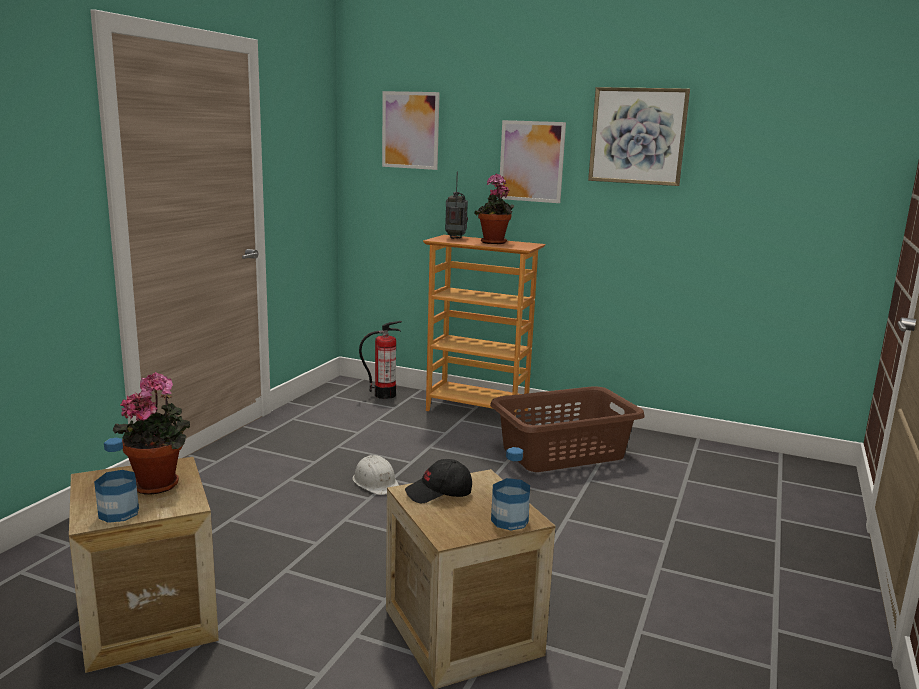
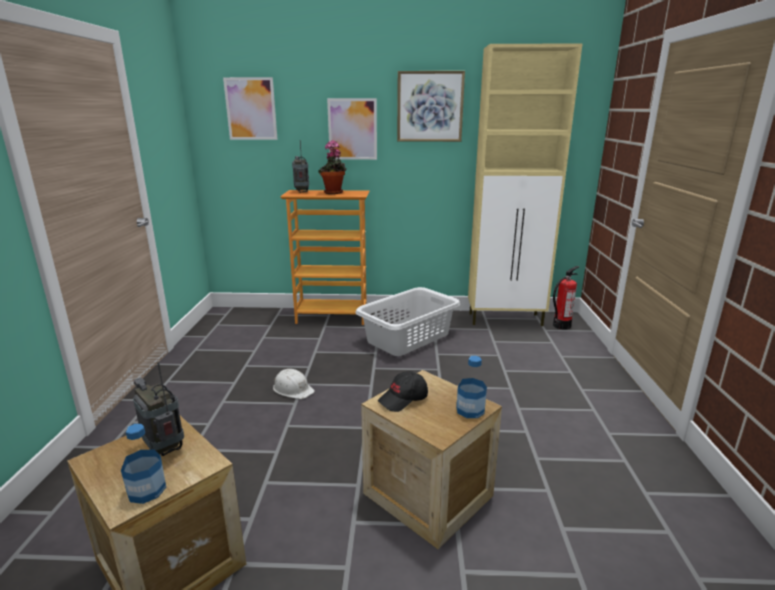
camera: 20 degrees left, 5 degrees up
(159, 483) = (165, 448): potted plant -> radio
(384, 395) = (257, 316): fire extinguisher -> fire extinguisher (561, 325)
(564, 453) = (409, 338): brown laundry basket -> grey laundry basket
(727, 456) = (506, 319): none -> beige cabinet

